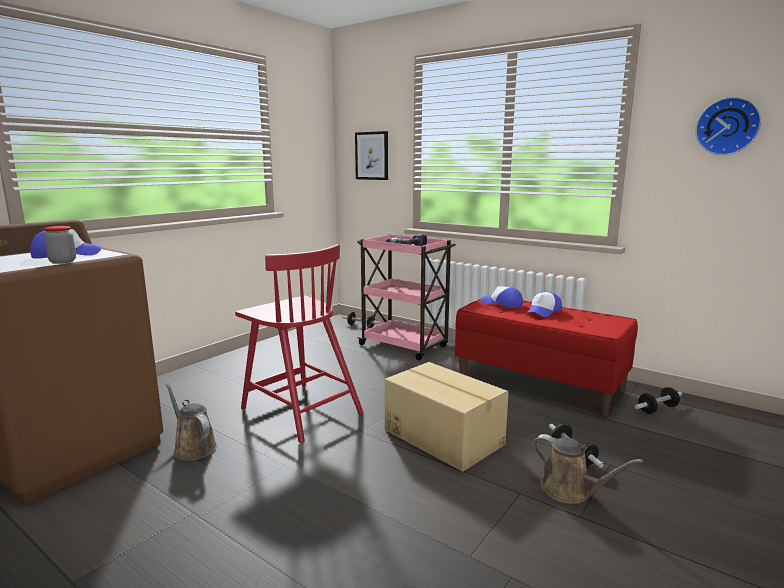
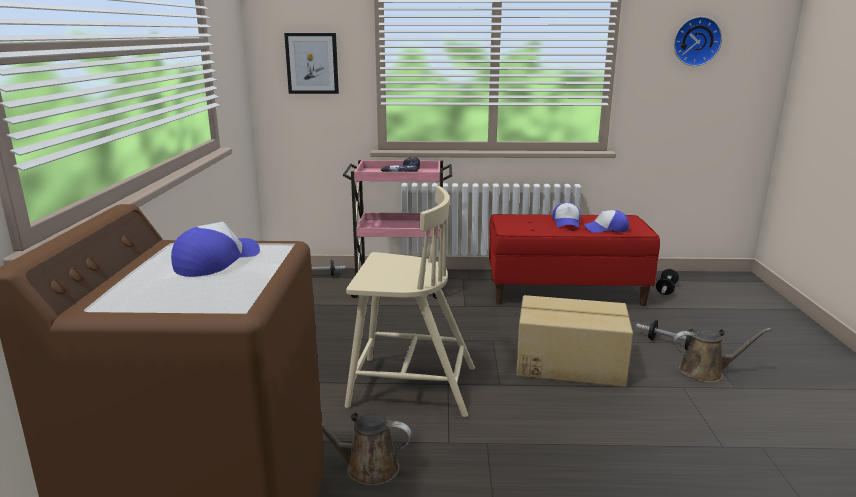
camera: 35 degrees left, 5 degrees up
(62, 262) = (264, 272): jar -> none
(300, 410) = (410, 386): red chair -> beige chair
(502, 304) = (521, 221): cap -> cap (606, 229)

